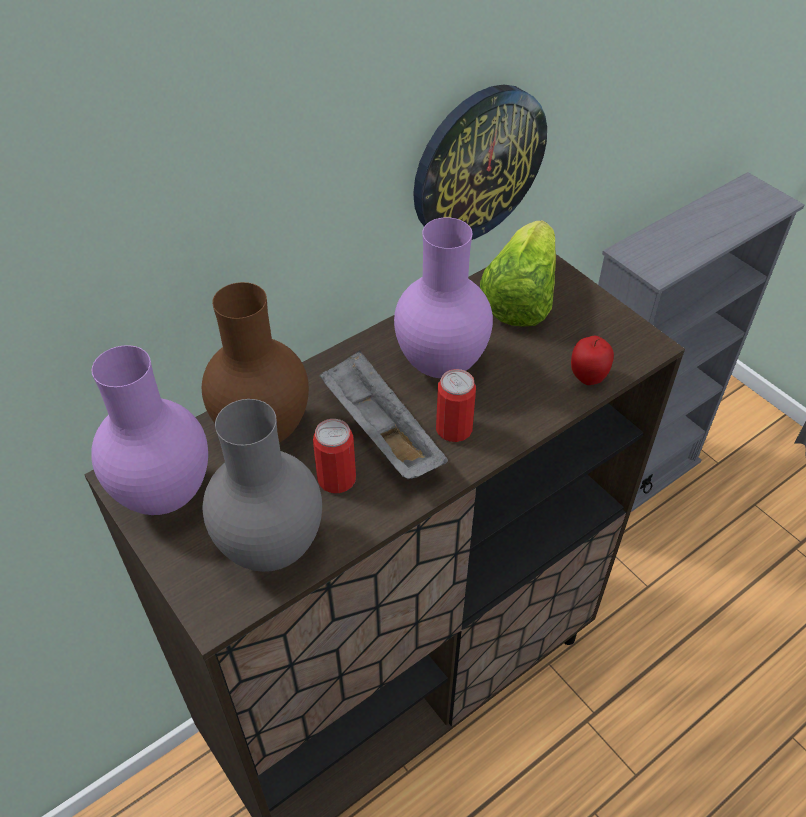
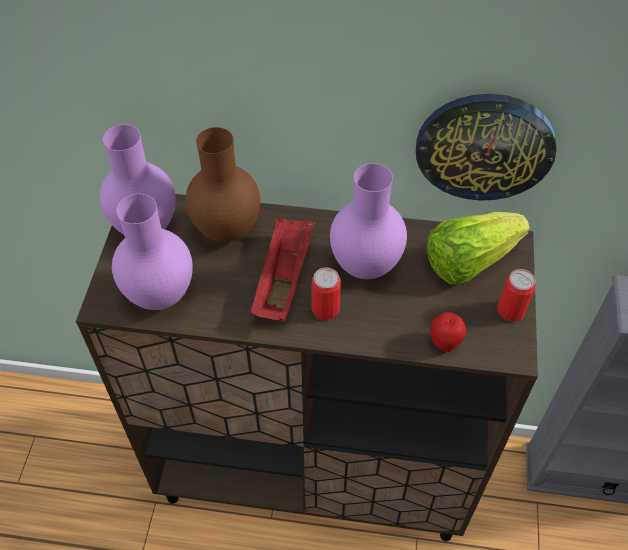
camera: 45 degrees right, 5 degrees up
(271, 550) = (159, 297): grey vase -> purple vase
(336, 479) = (232, 286): can -> can (511, 310)
(379, 432) = (283, 278): grey tray -> red tray

